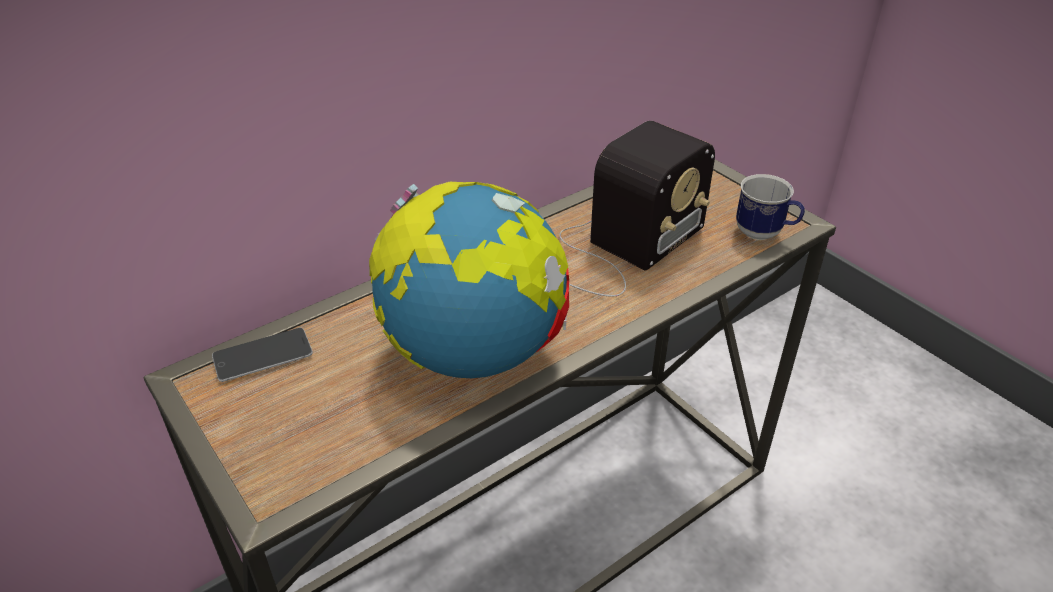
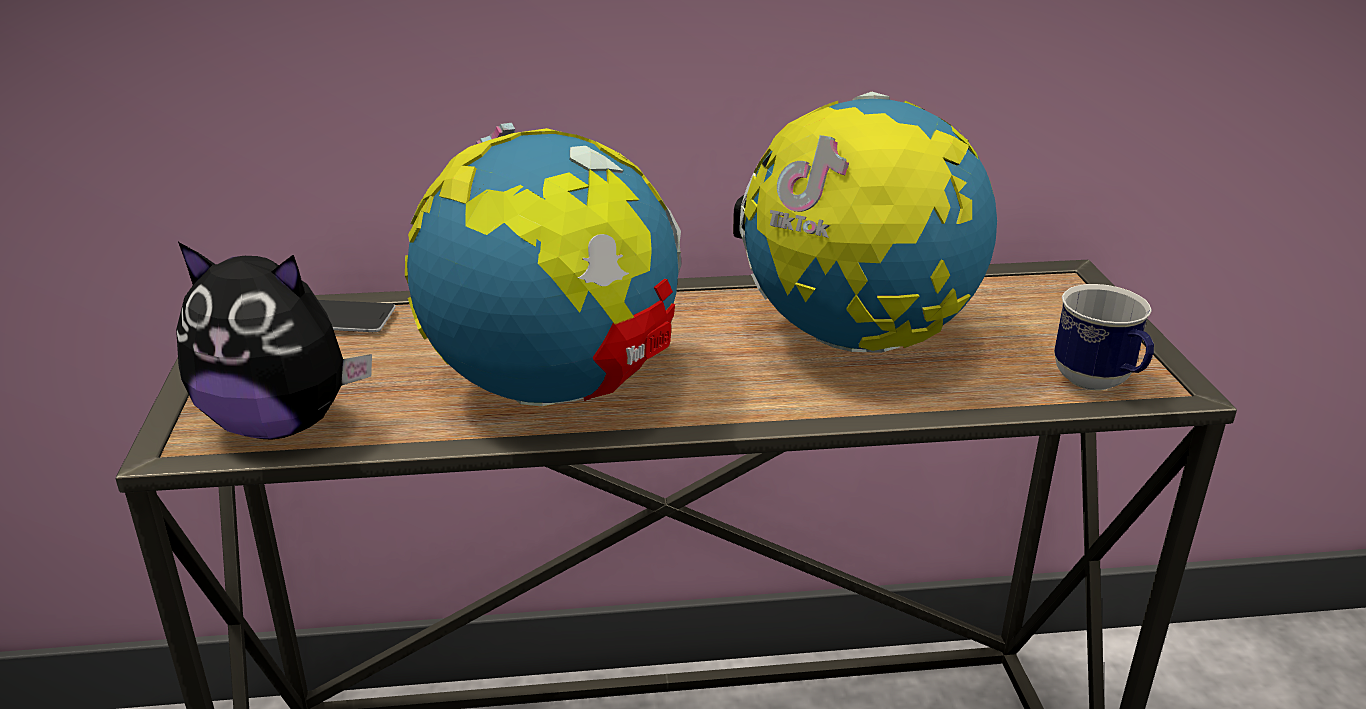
camera: 30 degrees right, 10 degrees down
(319, 457) = (281, 424): none -> plush toy
(617, 248) = (855, 339): radio -> globe

